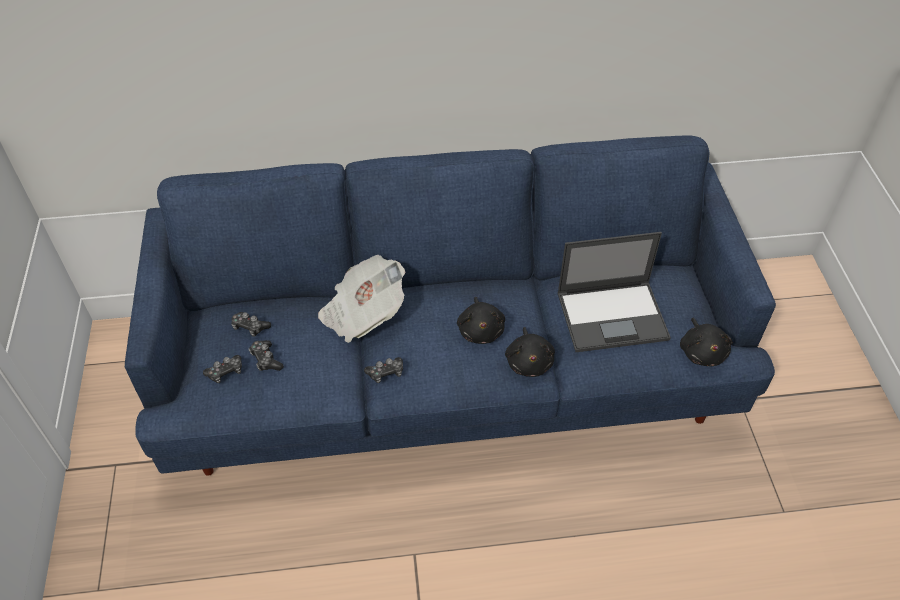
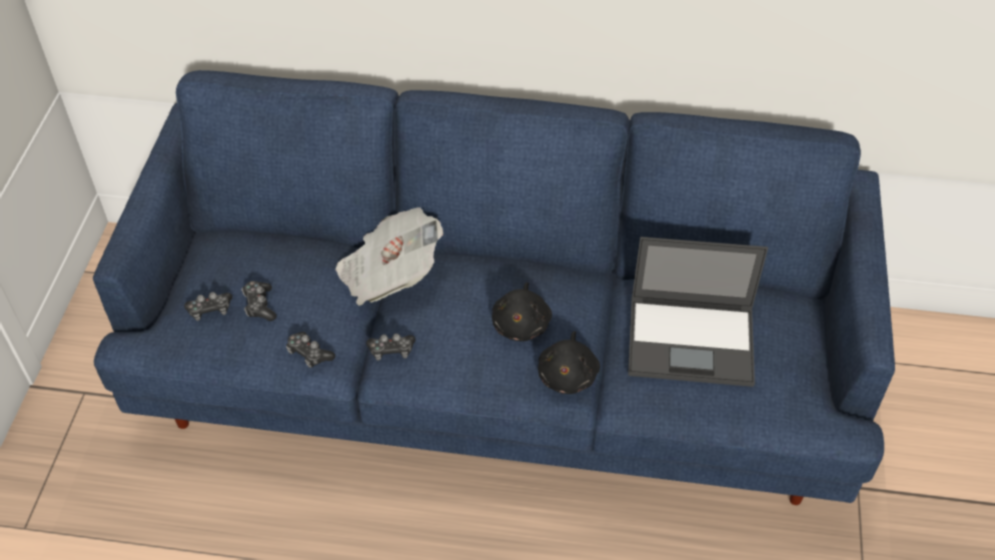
camera: 15 degrees right, 0 degrees up
(250, 327) = (254, 264): game controller -> game controller (309, 354)
(702, 351) = (792, 410): black plush toy -> none

